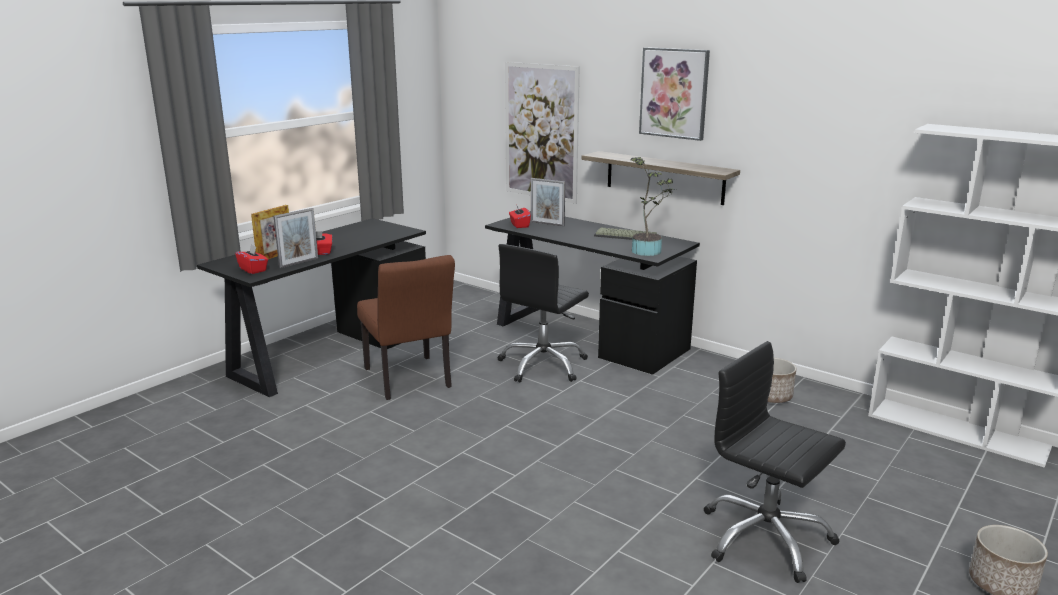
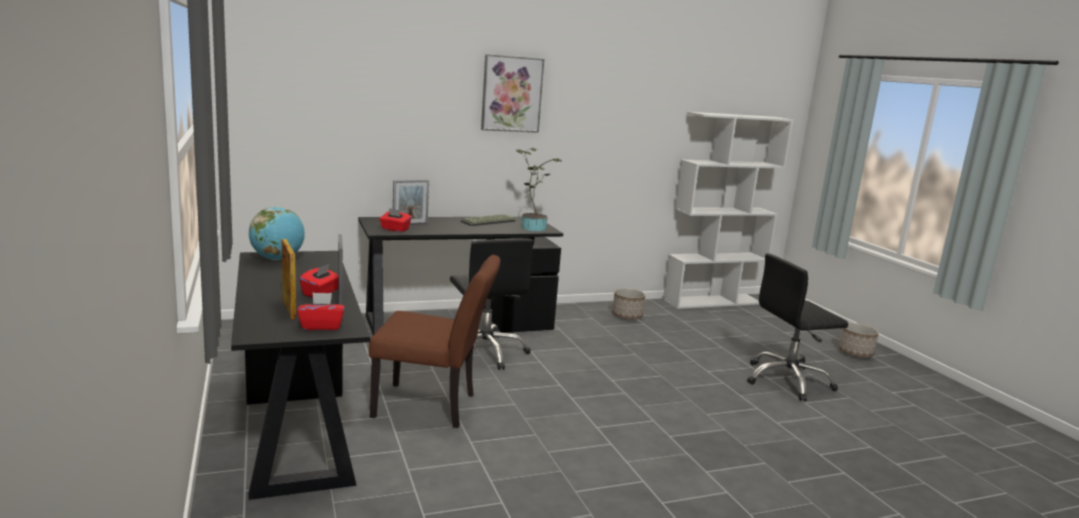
camera: 60 degrees left, 5 degrees down
(373, 227) = (277, 259): none -> globe
(541, 132) = (366, 135): picture -> none
(664, 177) = (502, 166): shelf -> none

